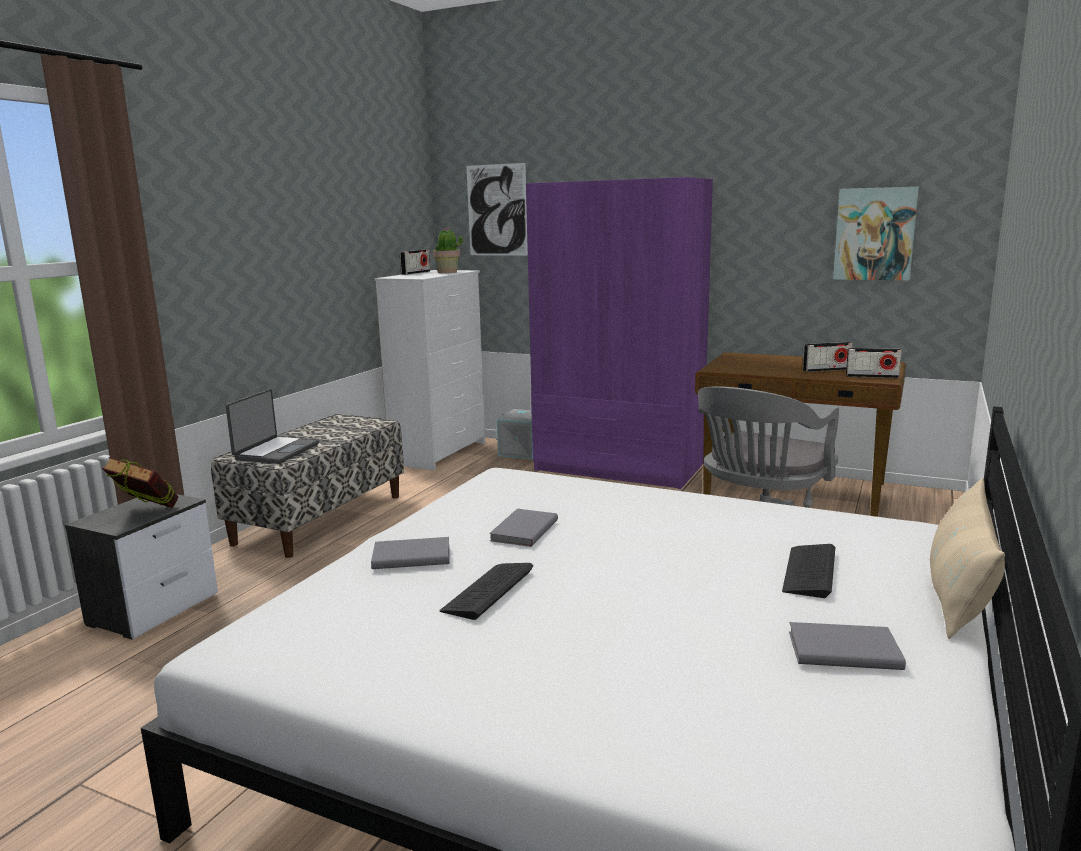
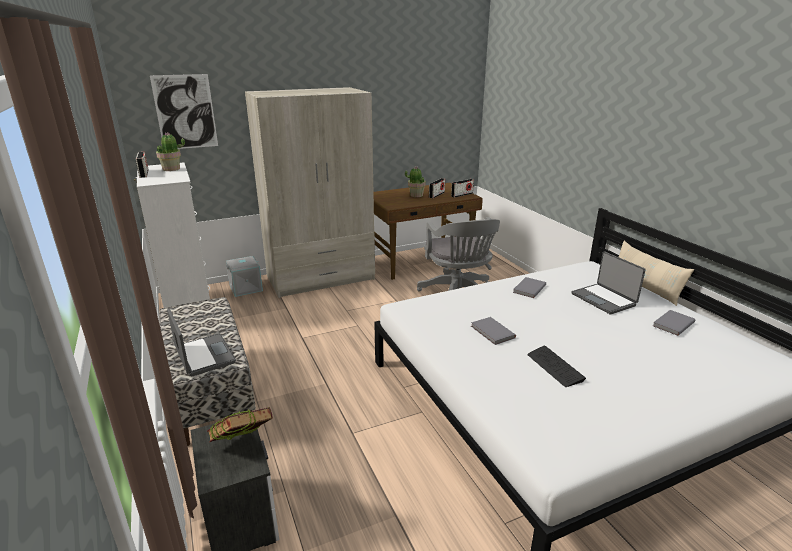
camera: 50 degrees left, 10 degrees up
(410, 556) = (490, 371): grey book -> grey book (528, 289)
(619, 467) = (321, 278): purple wardrobe -> beige wardrobe
(792, 365) = (416, 195): none -> potted plant
(809, 571) = (604, 299): keyboard -> laptop
(874, 234) = (433, 117): picture -> none

